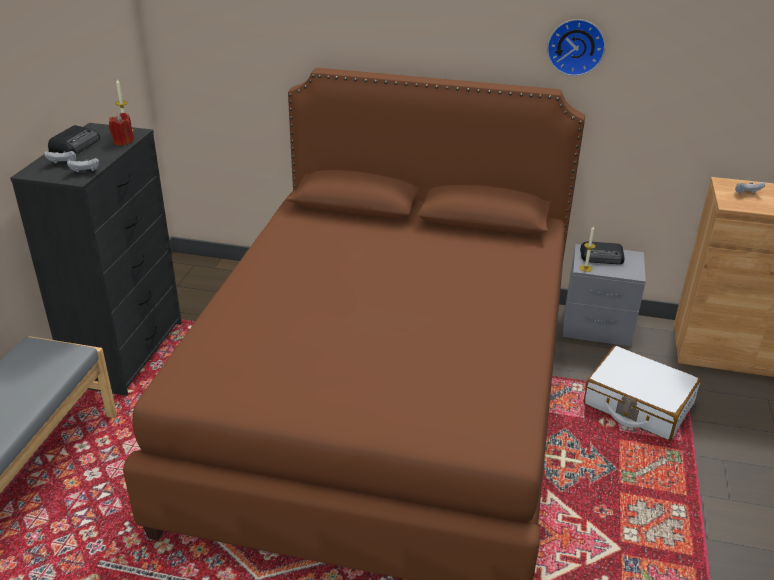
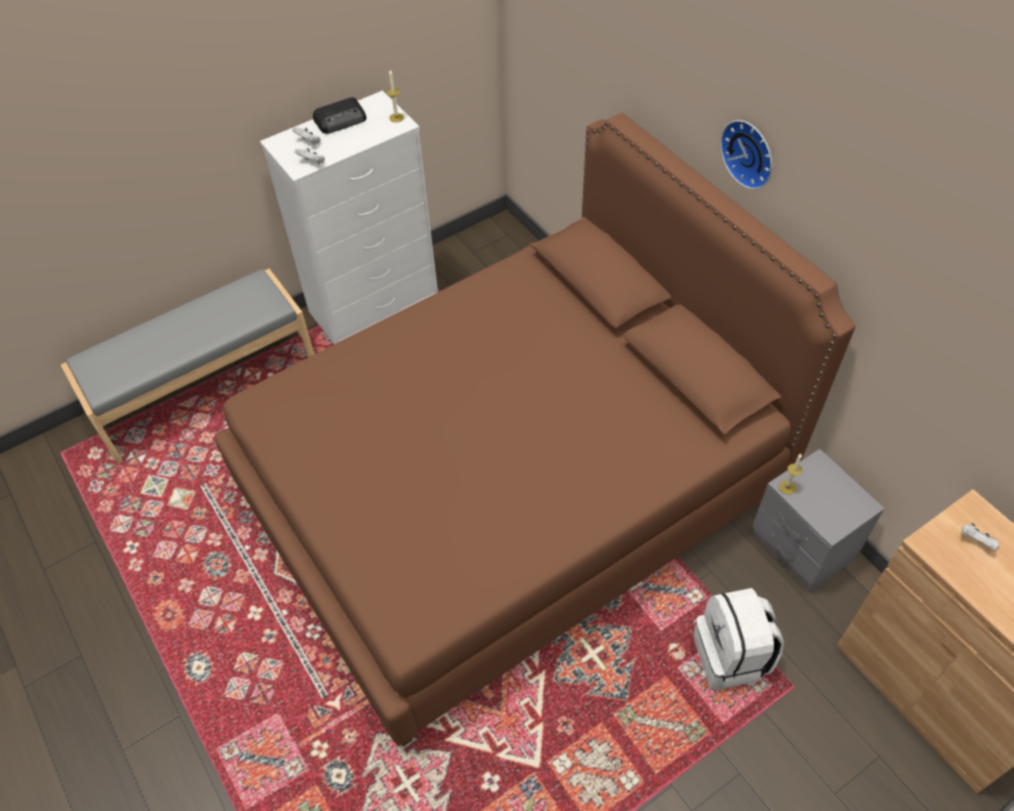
camera: 45 degrees right, 20 degrees up
(123, 141) = (379, 133): red candle -> none
(127, 352) = (375, 305): black dresser -> white dresser
(576, 46) = (868, 245): wall clock -> wall clock (750, 152)
(602, 257) = (826, 485): radio -> none
(637, 404) = (731, 656): white suitcase -> white backpack

